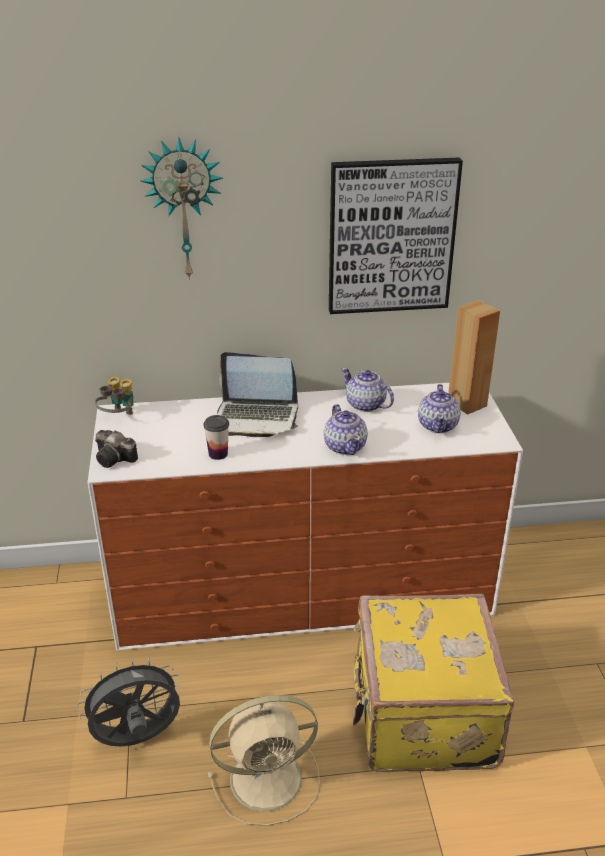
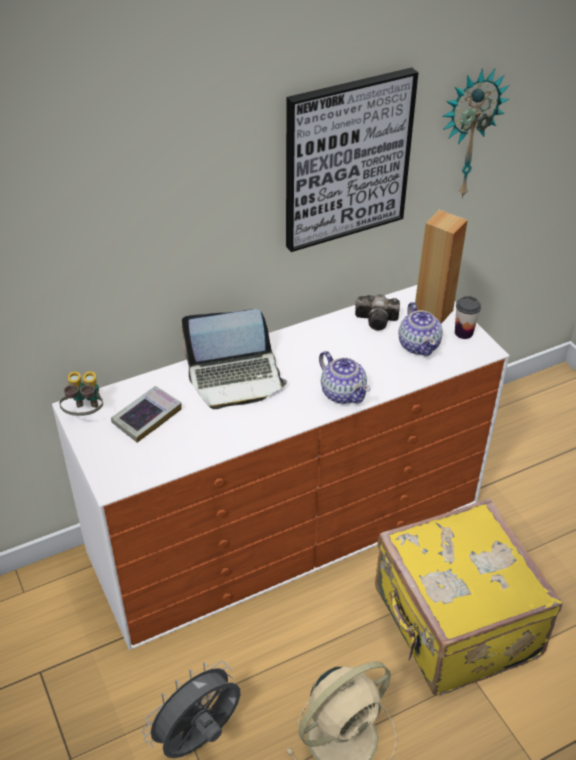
camera: 20 degrees left, 10 degrees up
(116, 459) = (114, 469): camera -> camera (378, 320)
(166, 429) = (147, 417): none -> book
(184, 209) = (133, 177): wall clock -> wall clock (468, 134)
(218, 454) = (220, 434): cup -> cup (463, 333)
(365, 405) = (337, 336): teapot -> none

